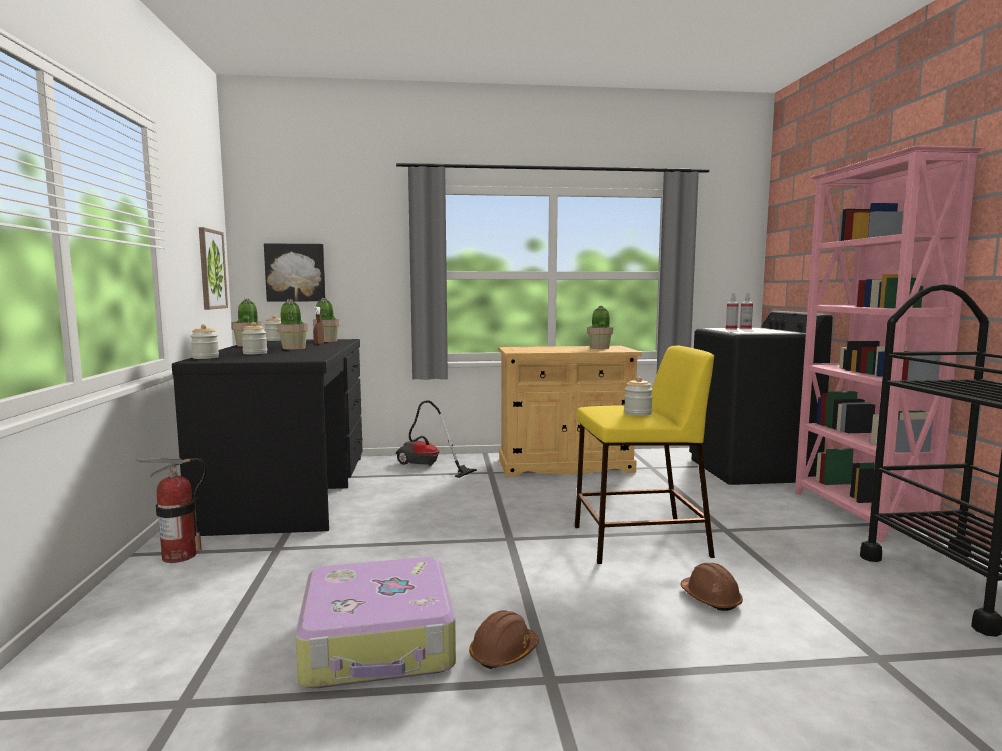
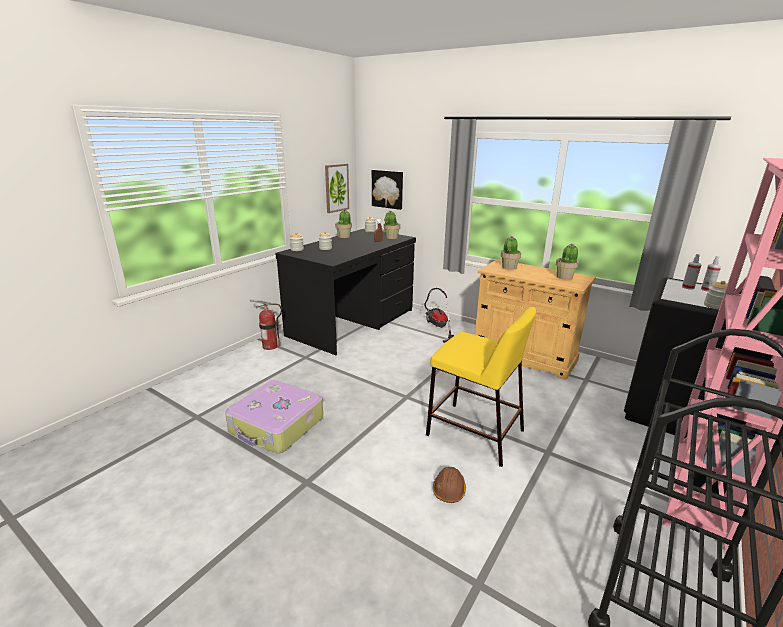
camera: 40 degrees right, 15 degrees up
(293, 348) = (354, 245): potted plant -> potted plant (509, 267)
(503, 653) = (309, 459): brown hard hat -> none
(637, 413) = (470, 352): jar -> jar (715, 306)

